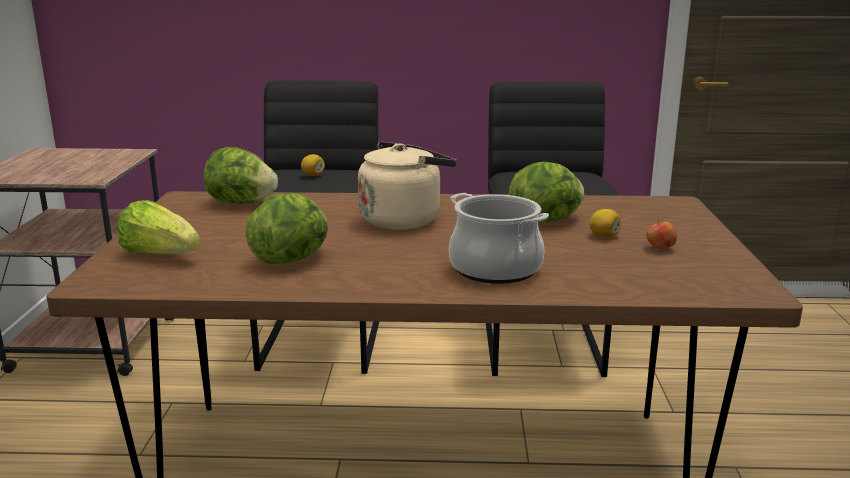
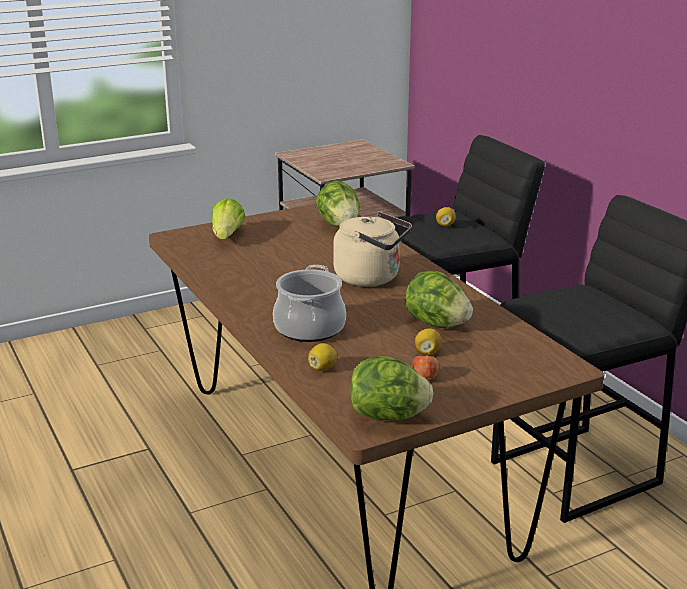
camera: 60 degrees right, 5 degrees up
(292, 259) = (258, 268): lettuce -> lettuce (388, 416)
(603, 283) = (322, 368): none -> lemon

